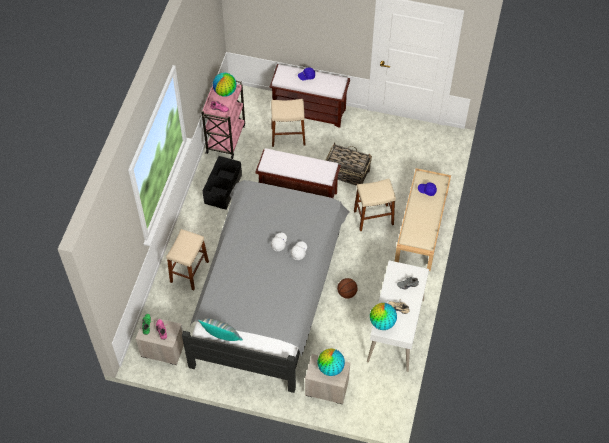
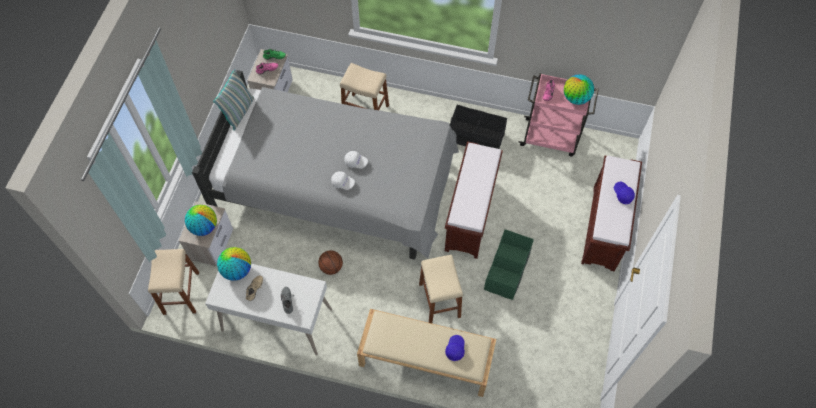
camera: 90 degrees right, 5 degrees up
(288, 136) = (560, 204): beige stool -> beige stool (181, 293)
(347, 173) = (507, 270): basket -> green storage box

